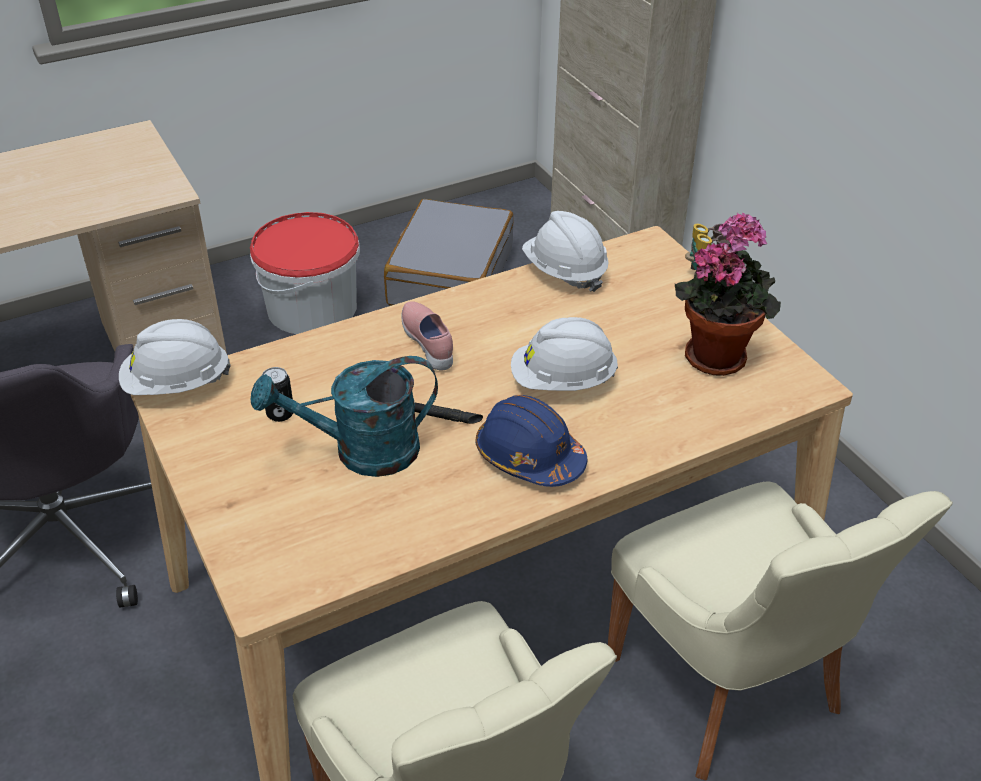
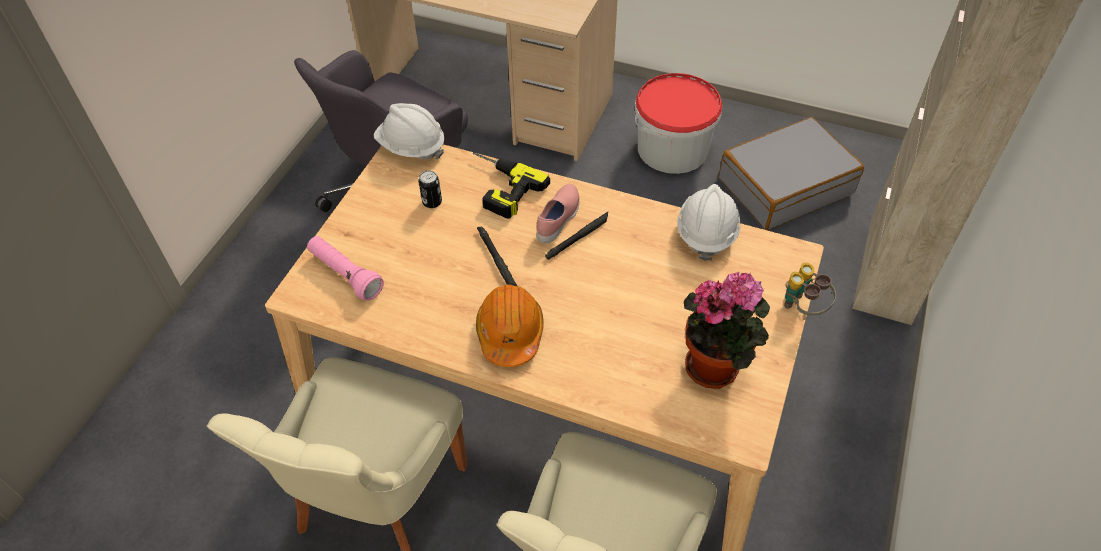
camera: 50 degrees right, 10 degrees up
(289, 538) = (345, 275): none -> pink flashlight
(329, 358) = (497, 187): none -> power drill
(361, 452) = (437, 256): turquoise watering can -> none
(469, 346) = (578, 238): none -> black flashlight
(529, 457) = (510, 332): blue hard hat -> orange hard hat
(562, 381) = (595, 303): white hard hat -> none

